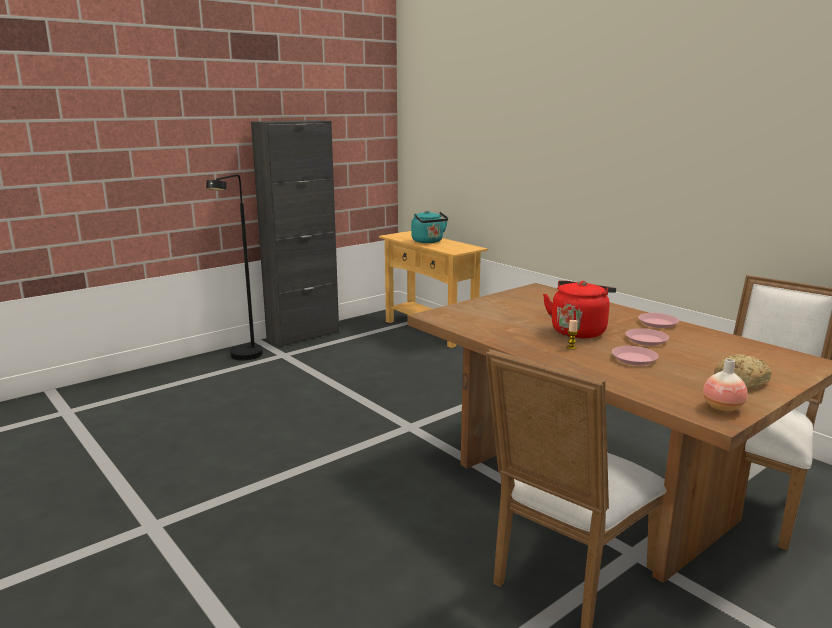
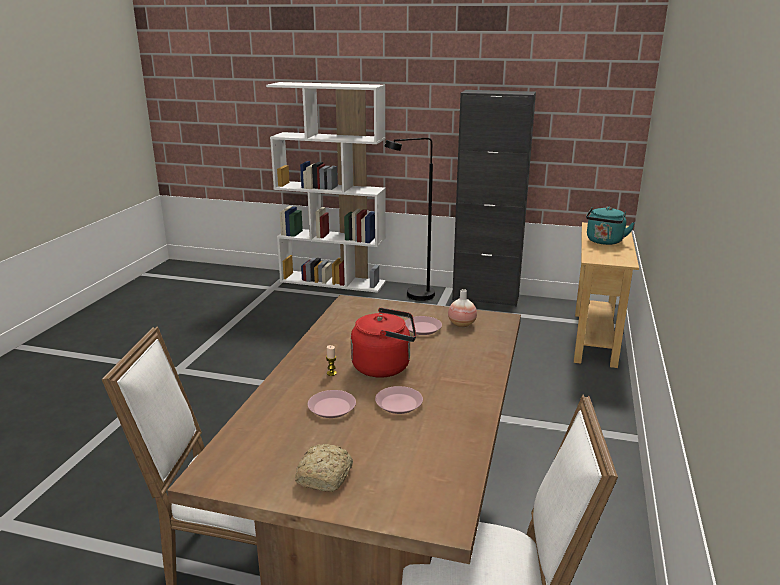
camera: 55 degrees right, 5 degrees up
(130, 378) = (333, 281): none -> white bookcase
(658, 323) = (467, 400): pink plate -> pink plate (422, 328)
(722, 408) = (235, 475): vase -> vase (461, 324)

